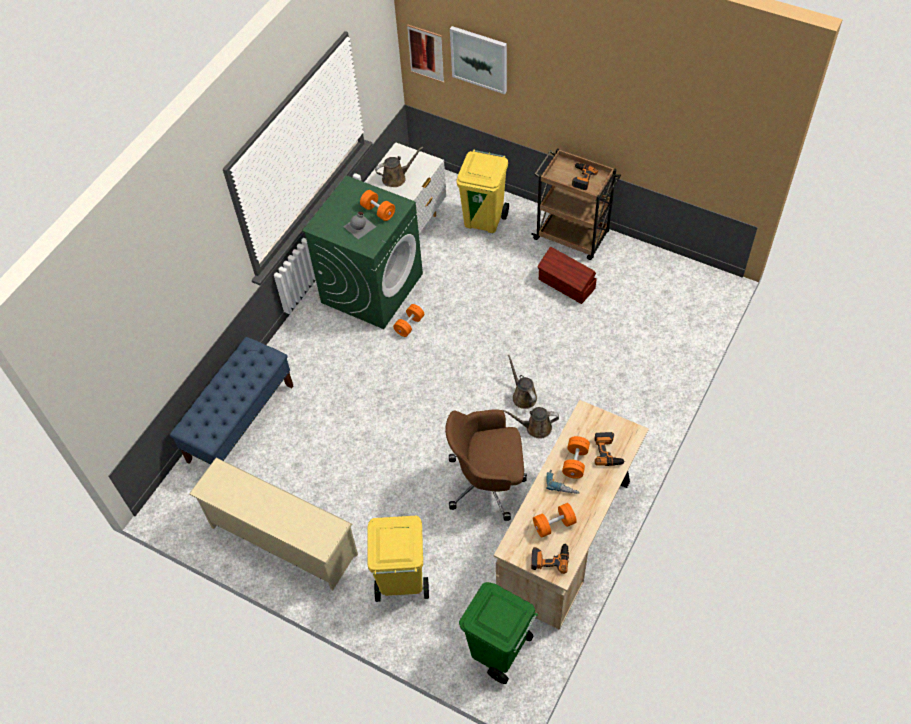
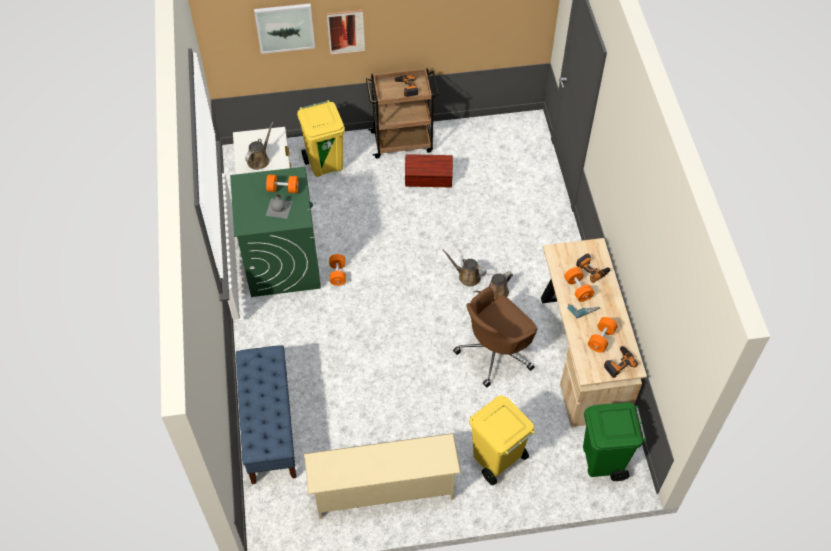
camera: 40 degrees left, 0 degrees up
(426, 53) = (229, 44): picture -> picture (346, 32)

